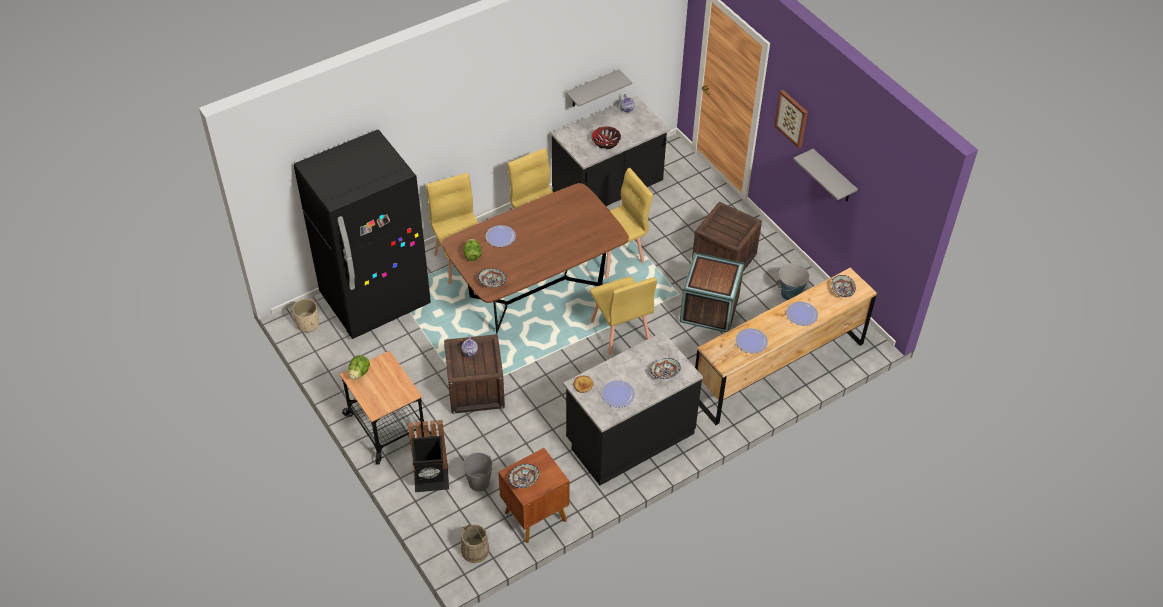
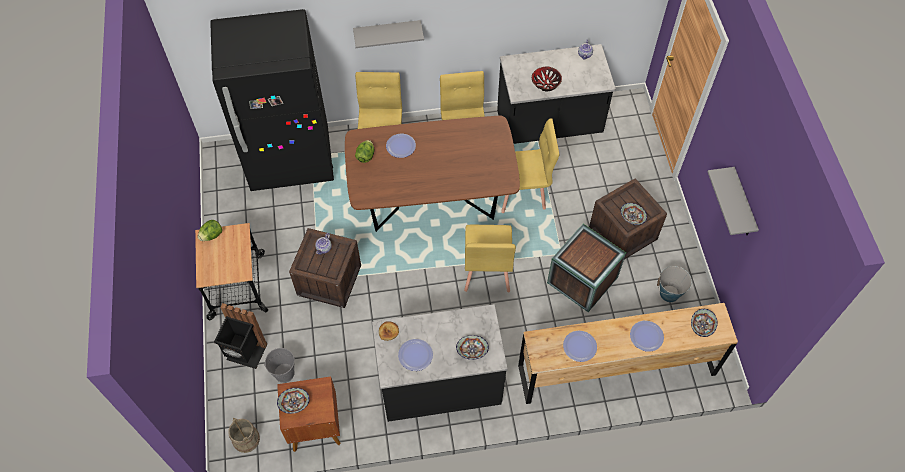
camera: 25 degrees right, 10 degrees up
(308, 324) = (224, 162): beige planter -> none
(492, 282) = (368, 190): bowl -> bowl (632, 217)
(592, 89) = (552, 26): grey shelf -> grey shelf (387, 32)
(792, 118) = (726, 127): picture -> none

